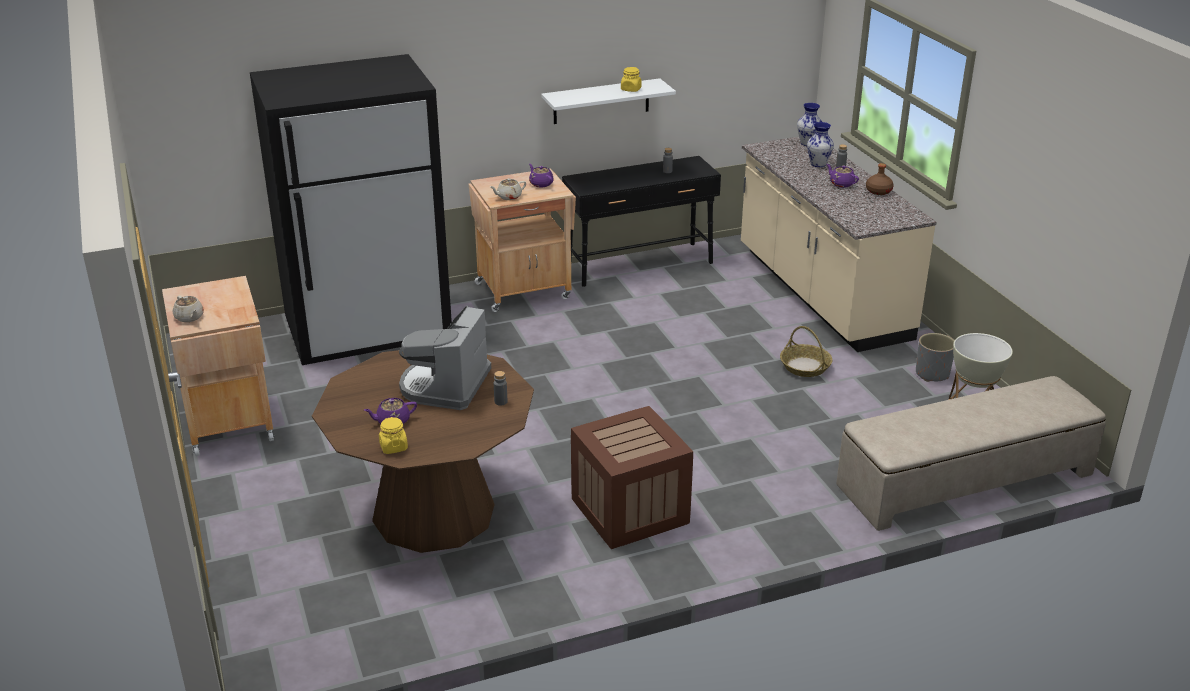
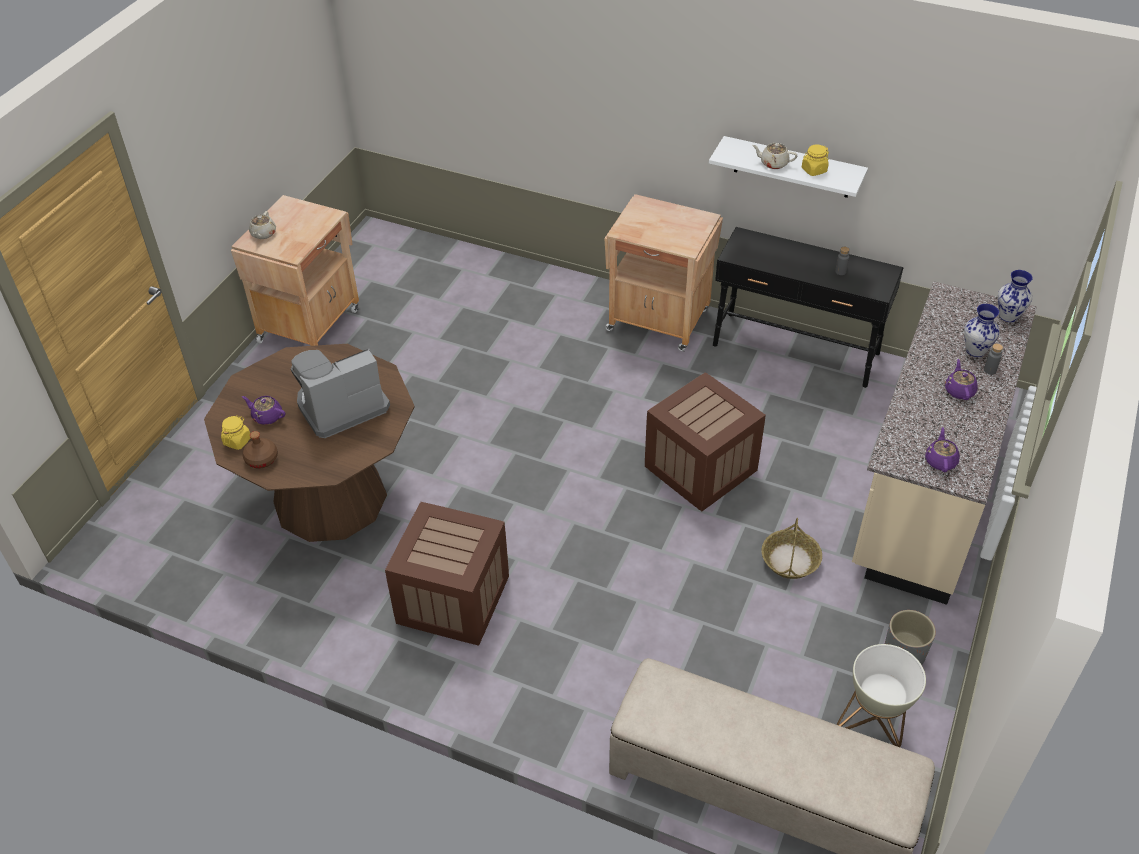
camera: 45 degrees right, 15 degrees up
(368, 326) = (500, 288): black fridge -> none
(501, 402) = (354, 448): grey bottle -> none
(508, 197) = (638, 231): beige teapot -> beige teapot (773, 163)
(541, 184) = (685, 230): purple teapot -> purple teapot (940, 461)
(679, 351) = (700, 468): none -> crate
(878, 191) = (985, 423): brown bottle -> brown bottle (262, 459)

